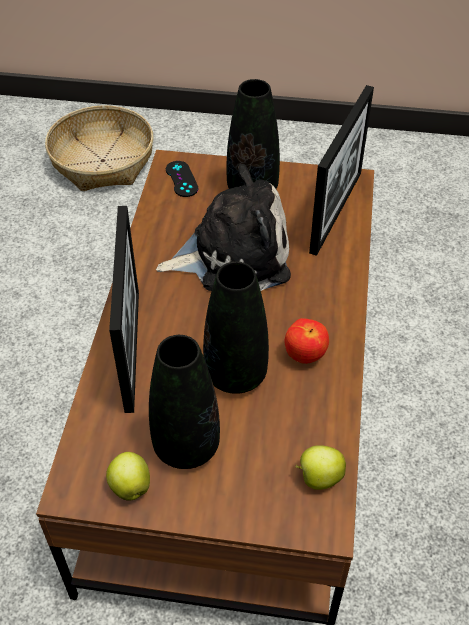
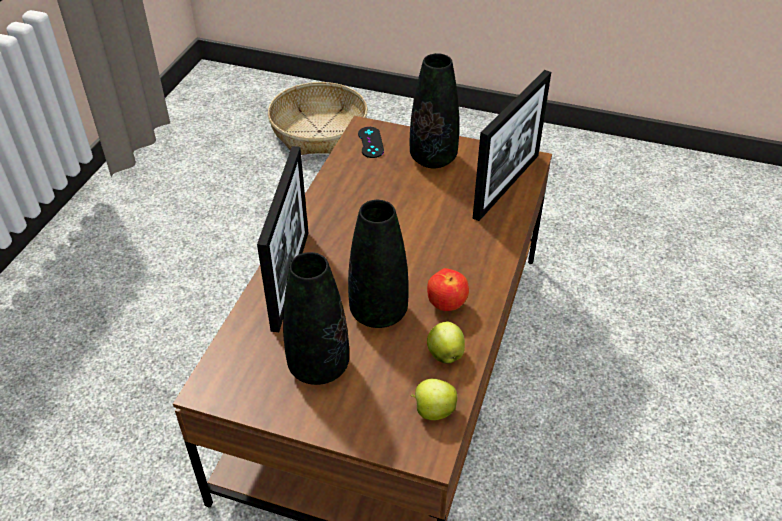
camera: 10 degrees right, 5 degrees down
(130, 486) = (260, 392): apple -> apple (445, 354)
(233, 254) = (401, 211): plush toy -> none

